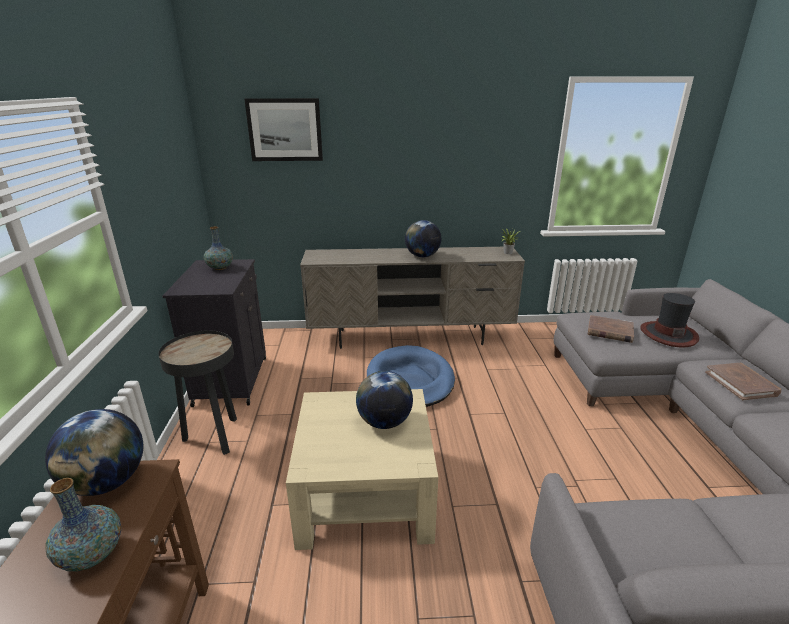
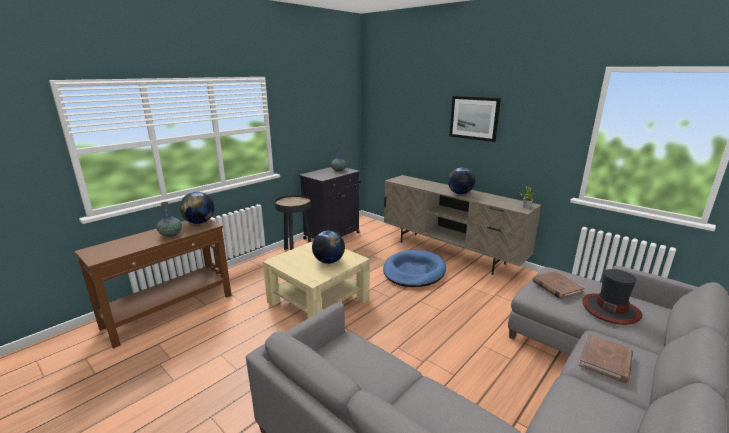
camera: 45 degrees right, 5 degrees down
(285, 130) = (402, 99): picture -> picture (474, 118)

